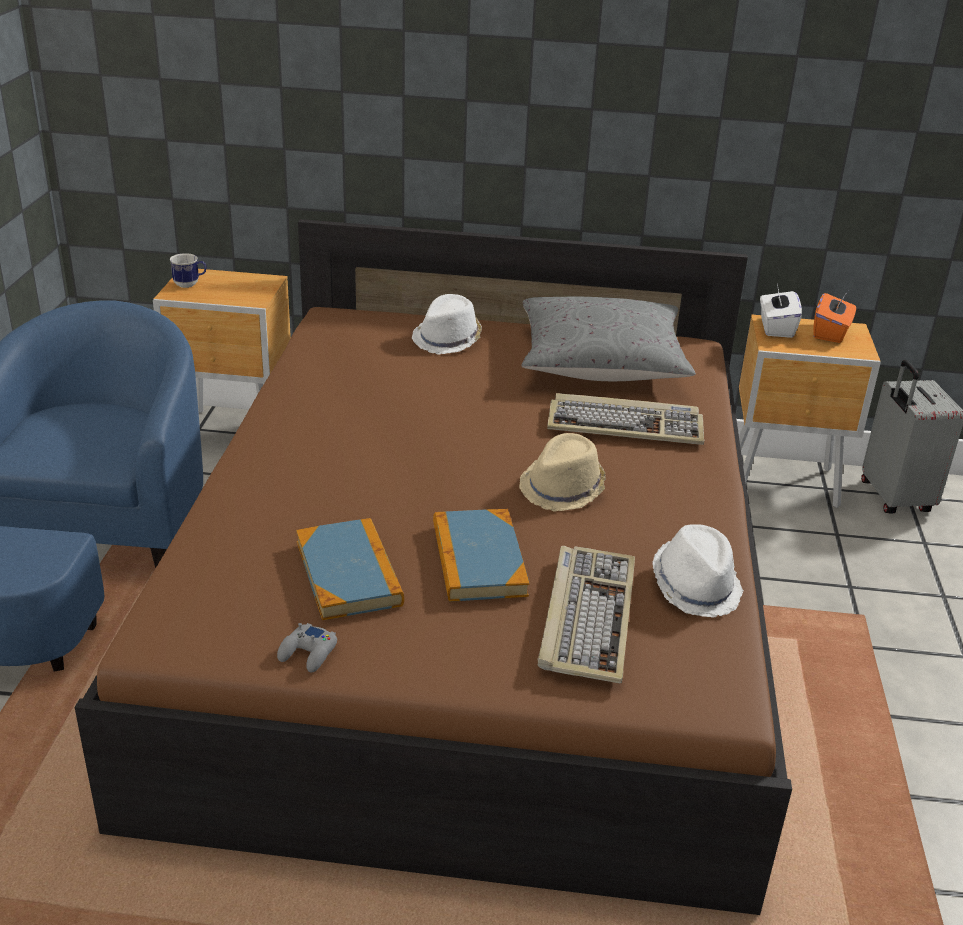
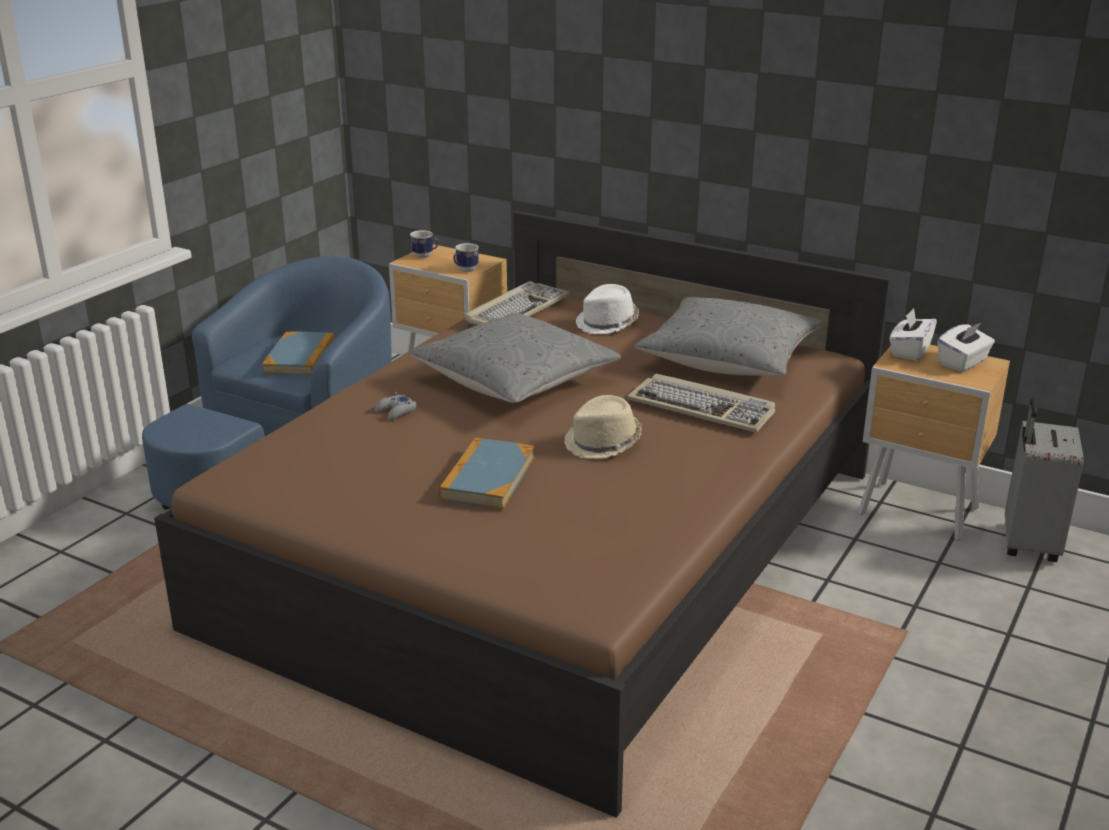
camera: 25 degrees right, 5 degrees down
(252, 297) = (465, 270): none -> mug
(308, 653) = (311, 511): grey game controller -> grey game controller (396, 412)
(349, 573) = (383, 467): book -> book (300, 357)
(405, 427) = (514, 380): none -> grey pillow
(586, 615) = (537, 530): keyboard -> keyboard (517, 310)
(696, 587) = (648, 530): white hat -> none
(831, 333) = (963, 362): orange tissue box -> white tissue box

